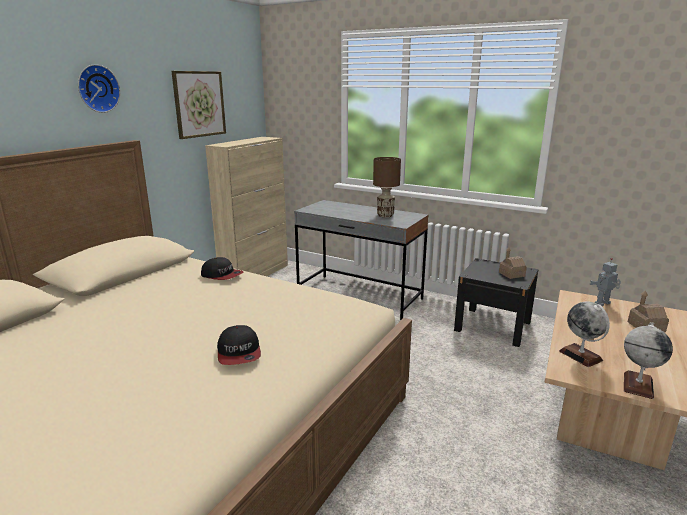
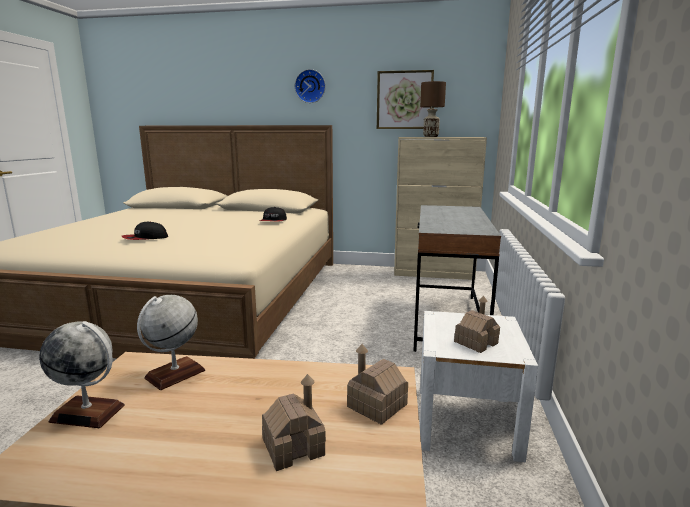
camera: 70 degrees right, 5 degrees down
(385, 215) = (457, 224): brown table lamp -> brown table lamp (430, 136)
(492, 326) = (466, 421): black nightstand -> white nightstand
(603, 304) = (376, 405): toy robot -> toy house

